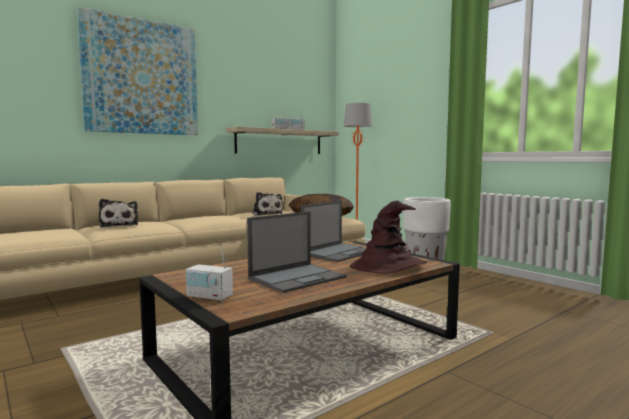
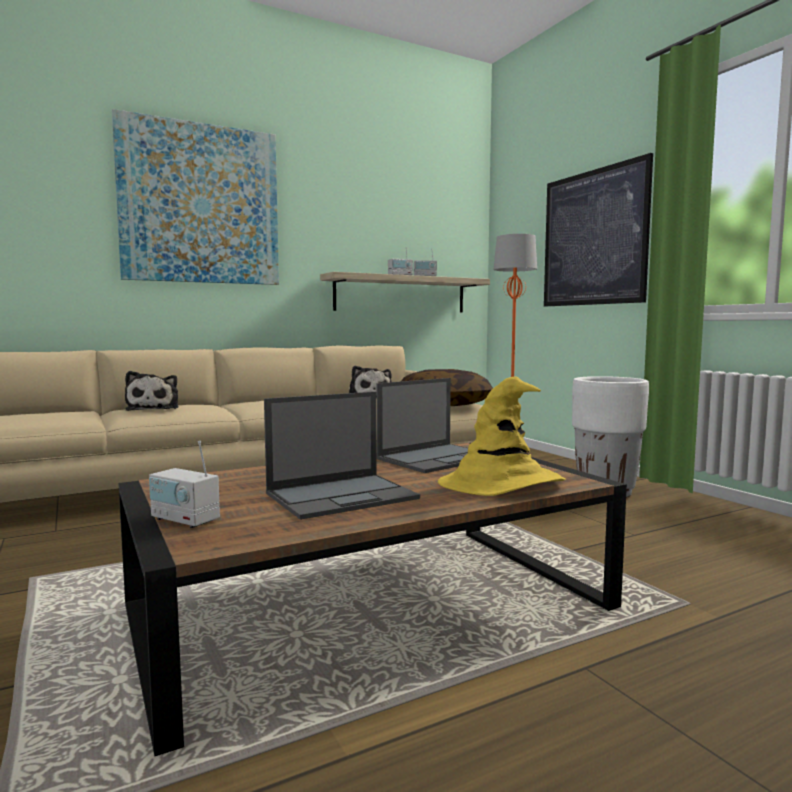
camera: 10 degrees right, 0 degrees up
(388, 266) = (500, 483): brown hat -> yellow hat
(409, 107) = (593, 238): none -> picture

